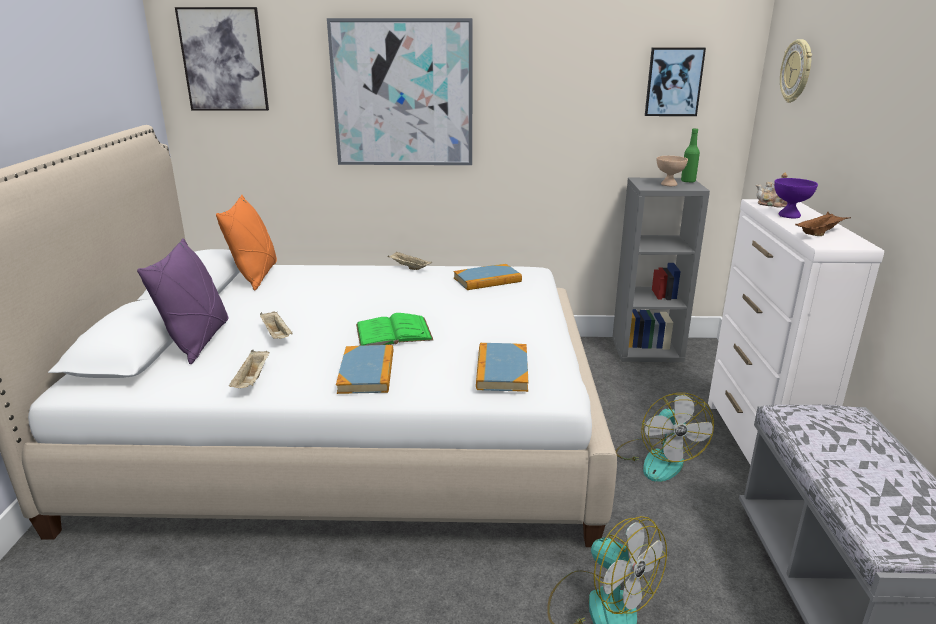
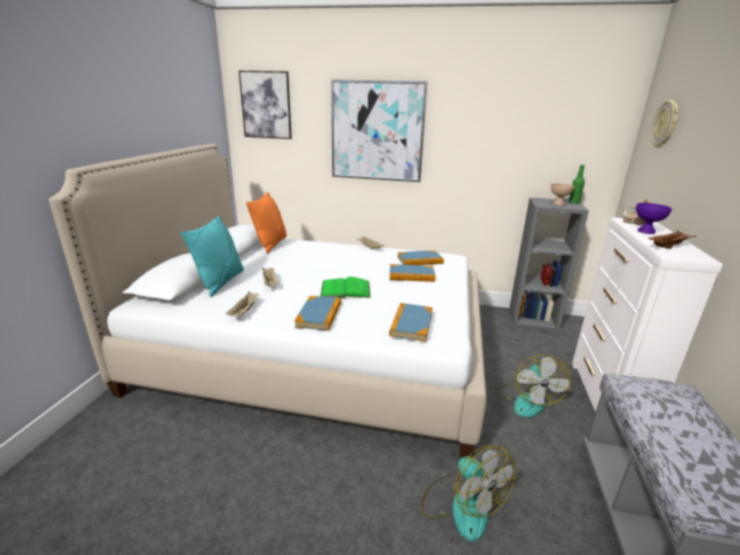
camera: 10 degrees right, 0 degrees up
(198, 341) = (221, 282): purple pillow -> turquoise pillow
(481, 302) = (411, 275): none -> book
(673, 82) = (569, 130): picture -> none

